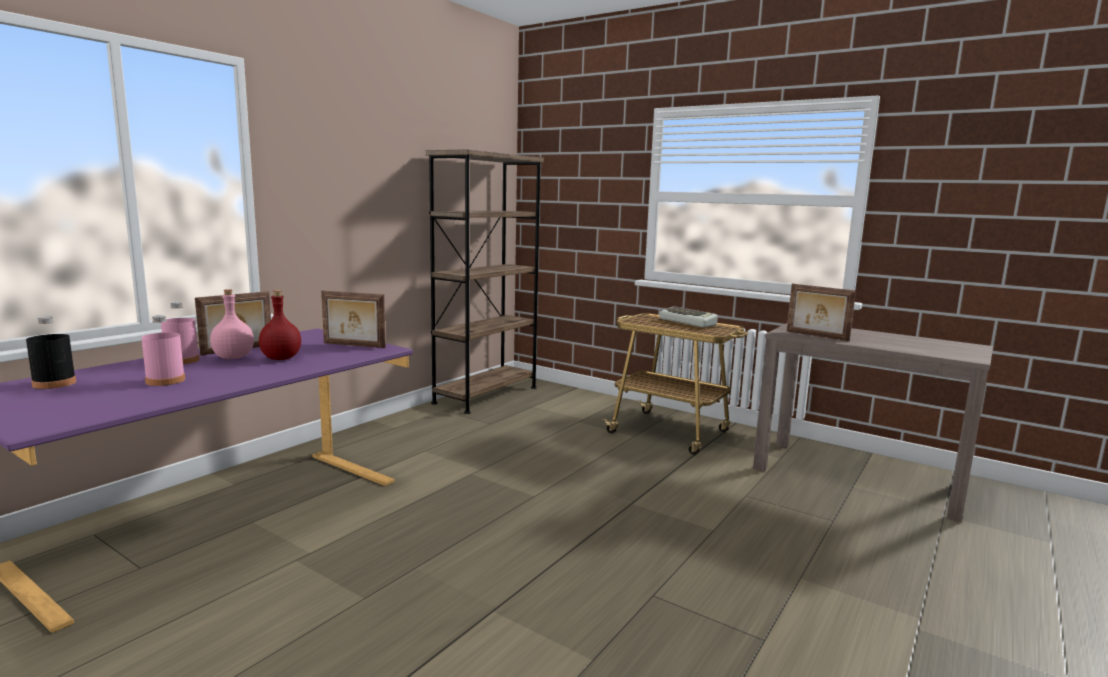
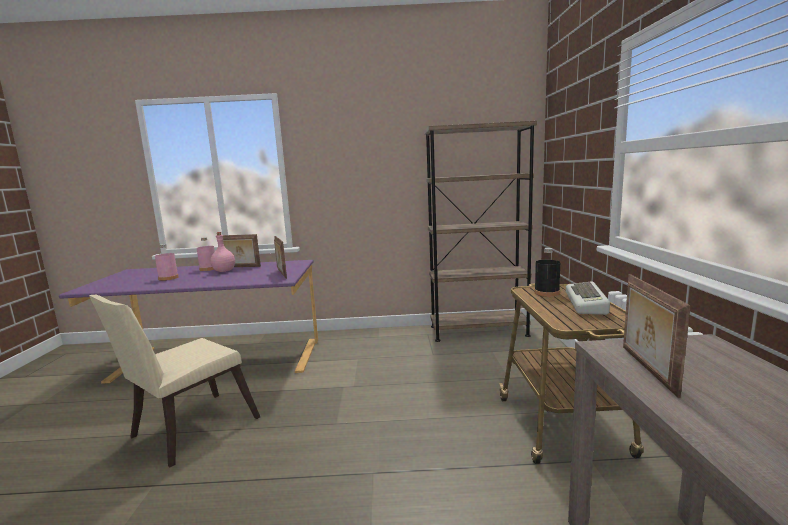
camera: 55 degrees right, 0 degrees up
(54, 383) = (151, 271): black bottle -> black bottle (546, 293)
(282, 358) = (233, 275): red bottle -> none
(402, 573) = (188, 430): none -> beige chair

